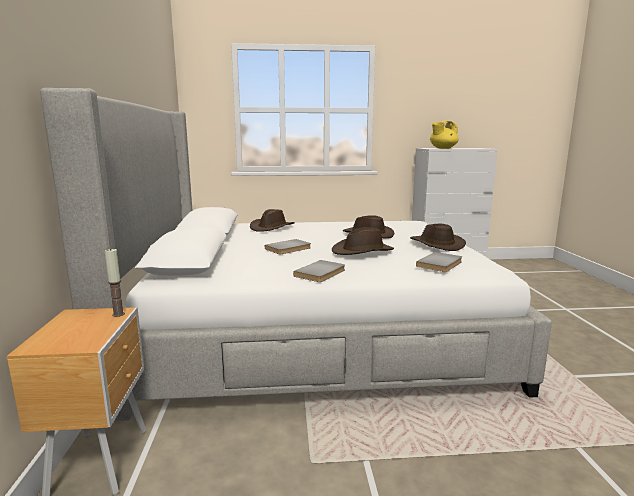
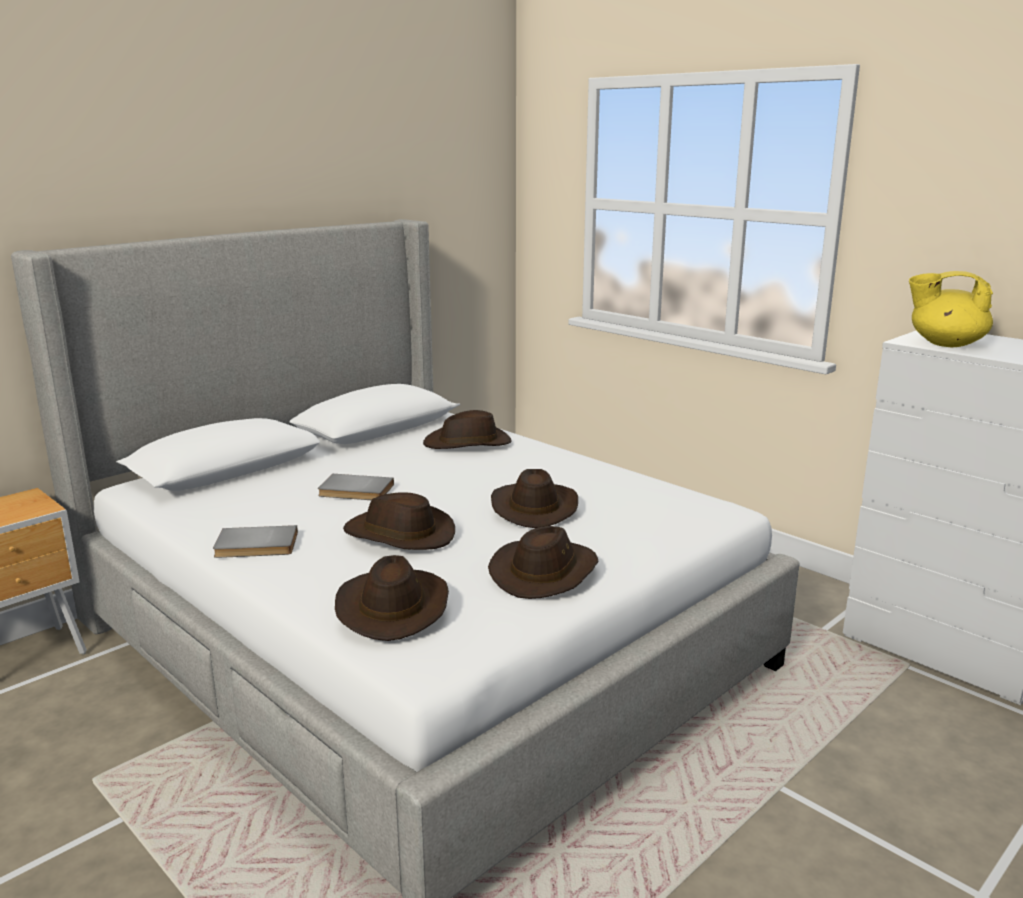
camera: 50 degrees right, 5 degrees up
(118, 314) = (38, 511): candle -> none
(441, 264) = (392, 606): grey book -> brown hat

